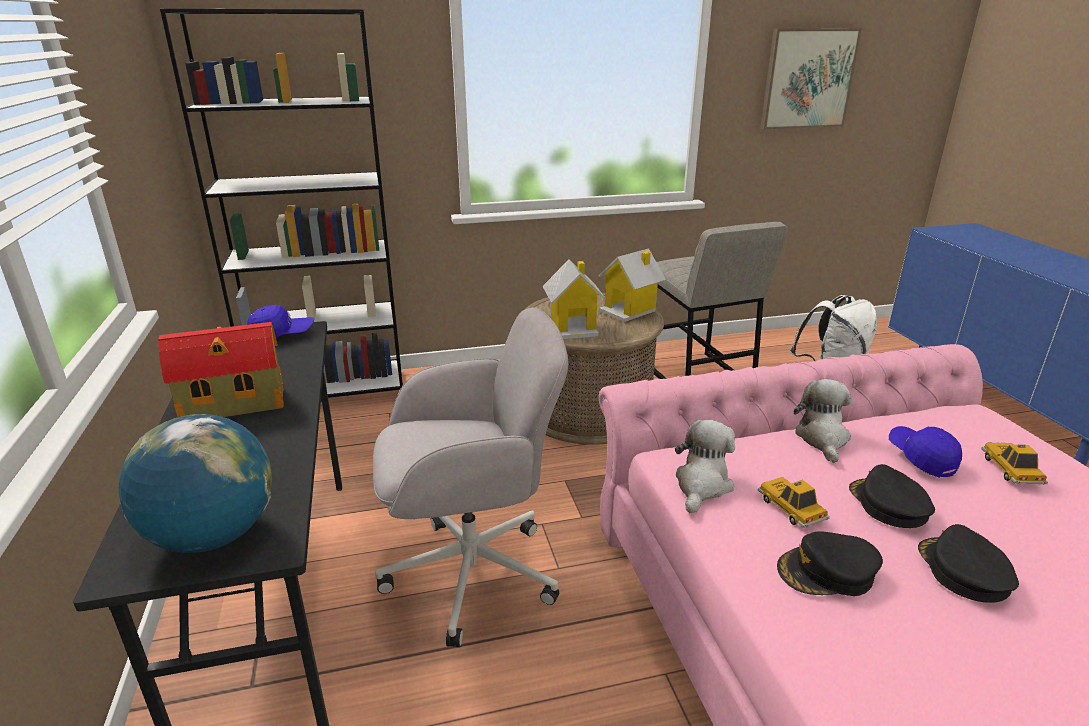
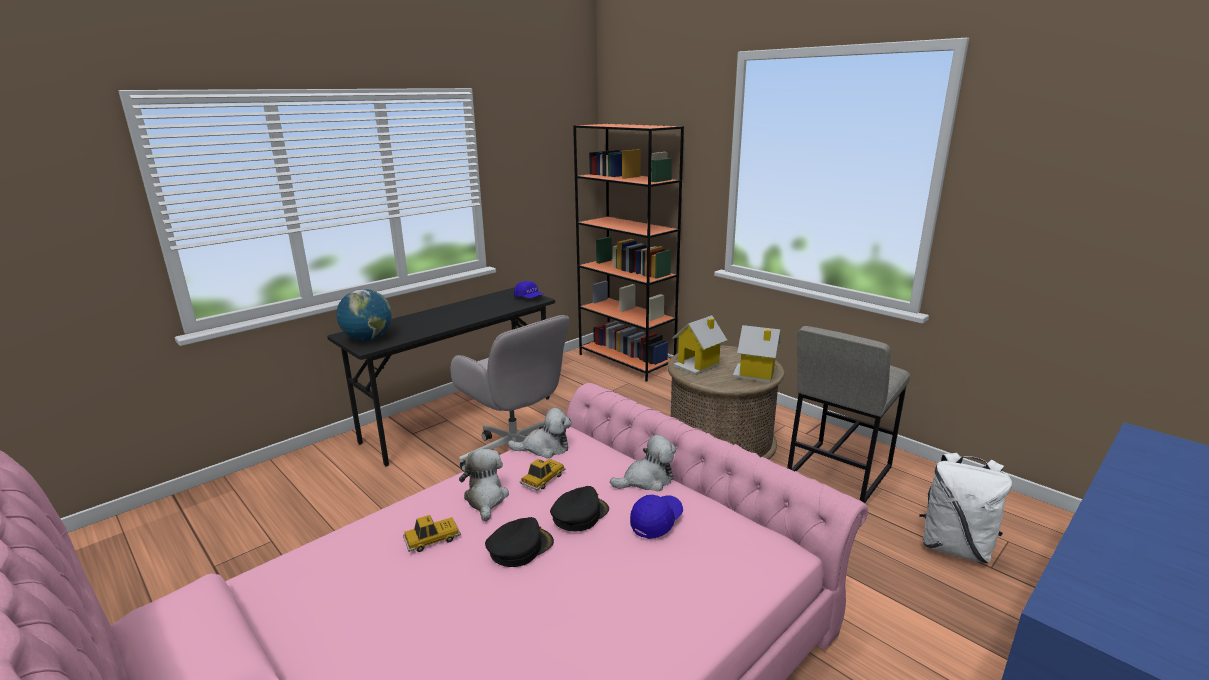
camera: 60 degrees right, 5 degrees down
(236, 404) = (458, 312): toy house -> none
(331, 392) = (627, 361): white bookcase -> orange bookcase
(808, 79) = (1080, 215): picture -> none
(827, 572) = (486, 499): black cap -> plush toy
(1011, 470) = (679, 566): toy car -> toy car (432, 539)

